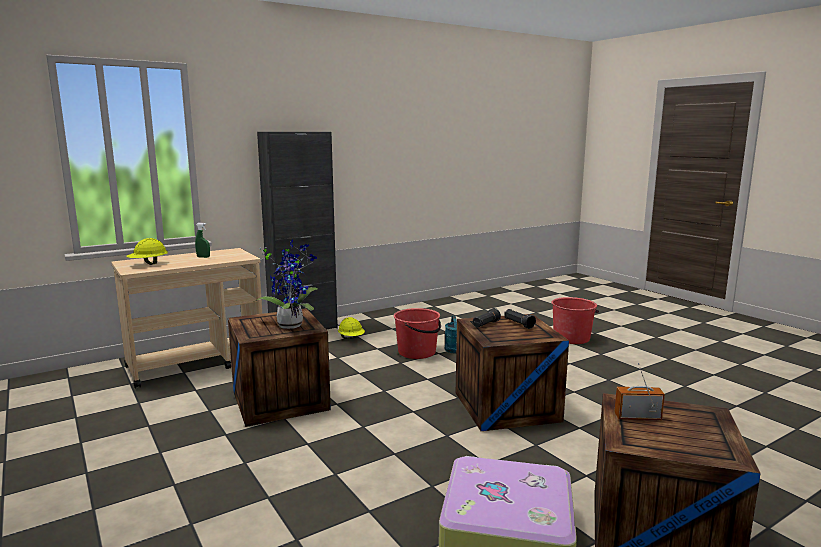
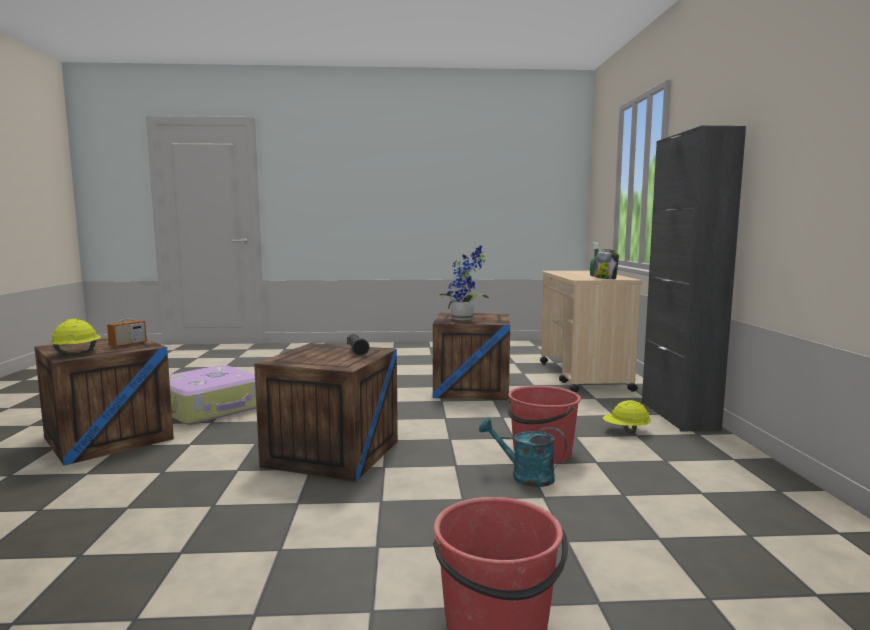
camera: 120 degrees right, 5 degrees down
(148, 264) = (575, 272): yellow hard hat -> yellow hard hat (77, 353)
(234, 253) = (605, 278): none -> jar
(518, 324) = (333, 359): black flashlight -> none

